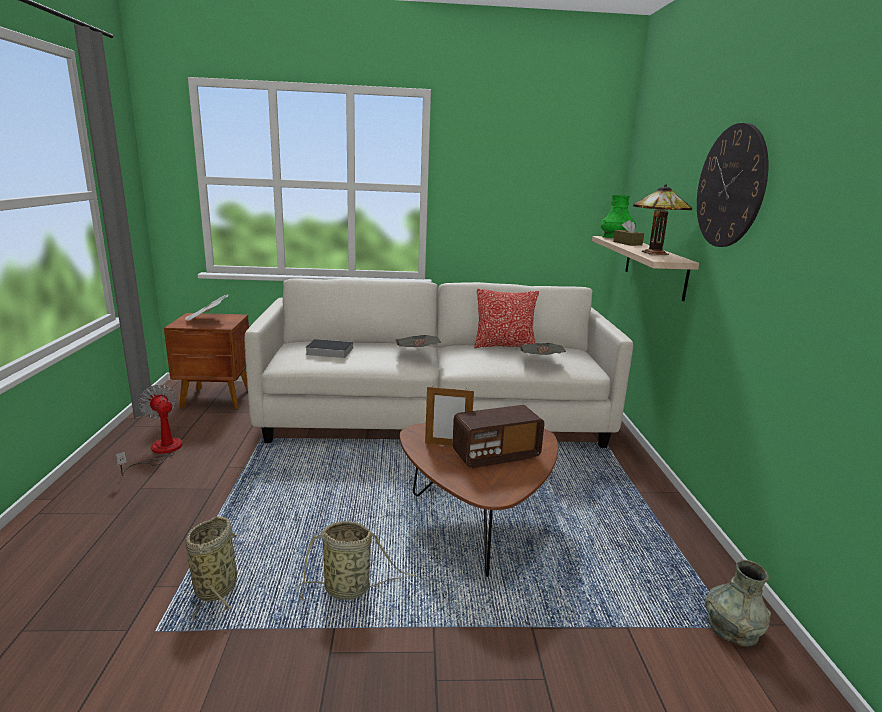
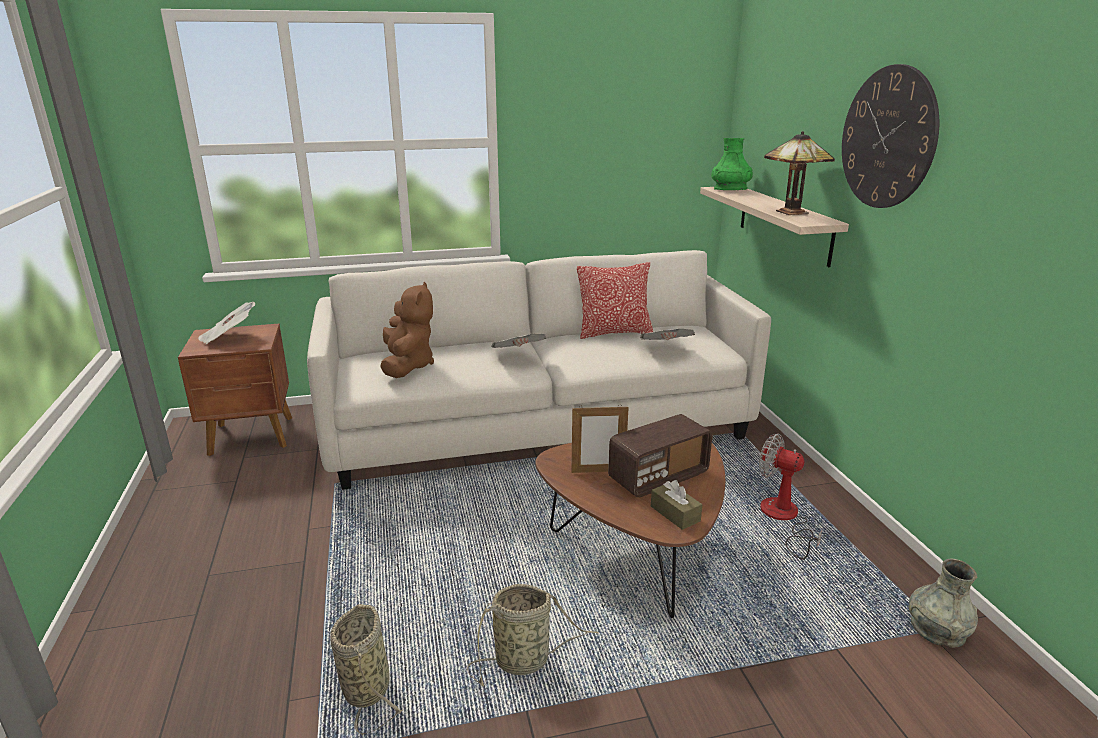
camera: 10 degrees left, 5 degrees up
(160, 452) = (210, 521): fan -> fan (783, 519)
(328, 351) = (407, 365): book -> brown plush toy
(627, 243) = (749, 197): brown tissue box -> brown tissue box (675, 514)

